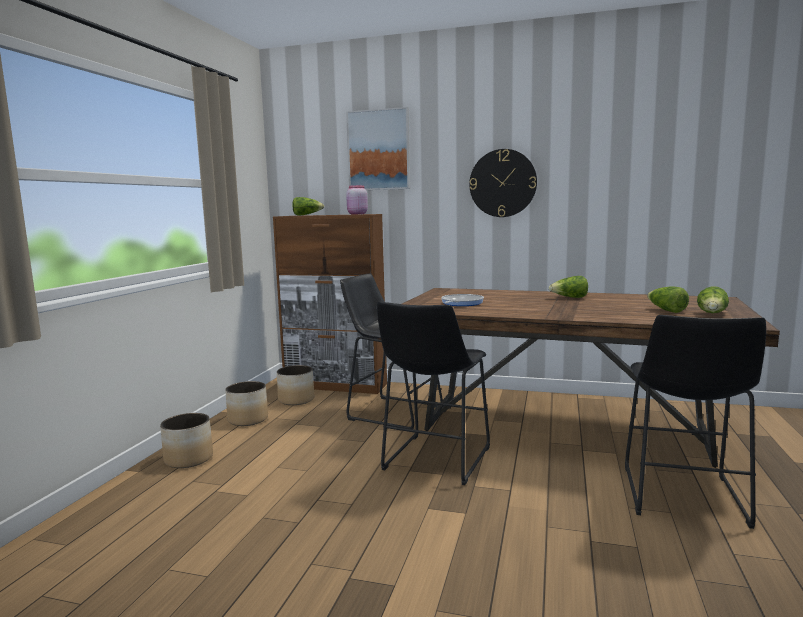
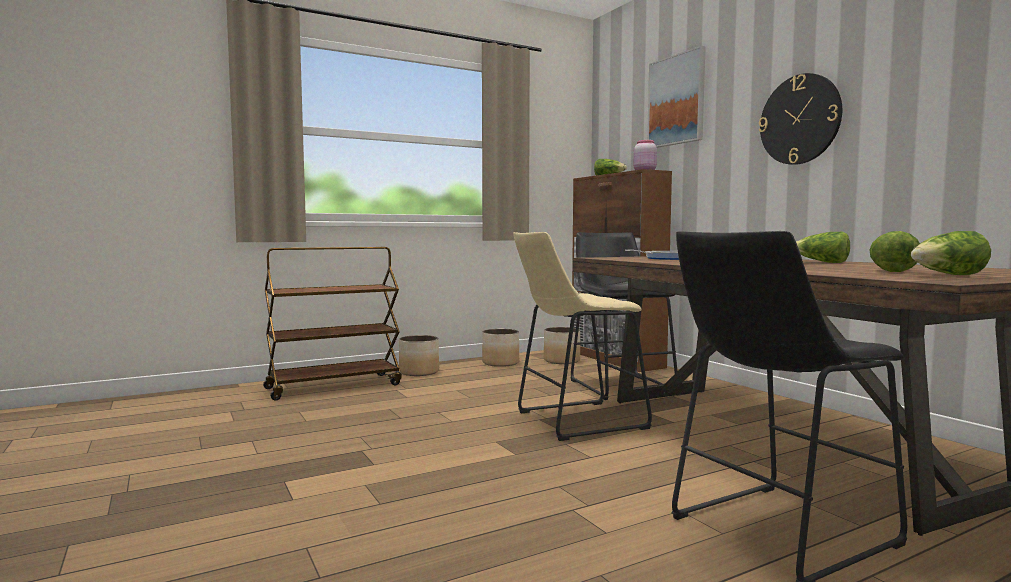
camera: 45 degrees right, 5 degrees down
(129, 516) = (334, 386): none -> brown cart
(434, 461) = (574, 420): black stool -> beige stool

